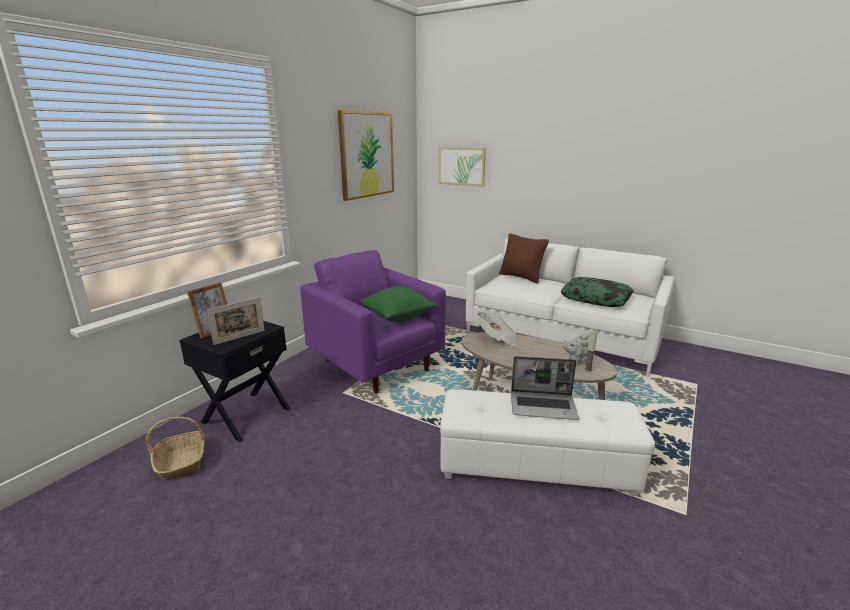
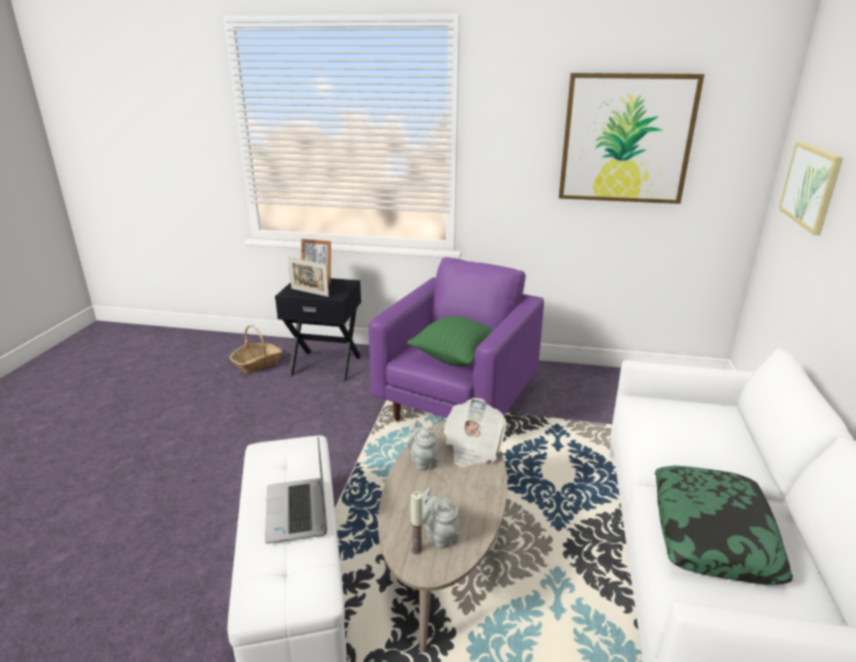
camera: 70 degrees right, 5 degrees up
(504, 355) = (423, 461): none -> grey teapot
(521, 277) = (731, 426): brown pillow -> none

